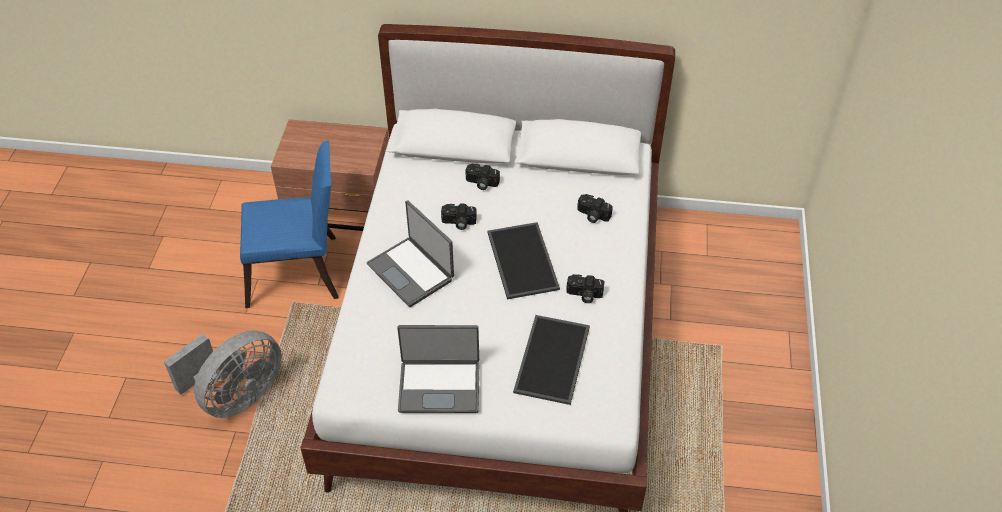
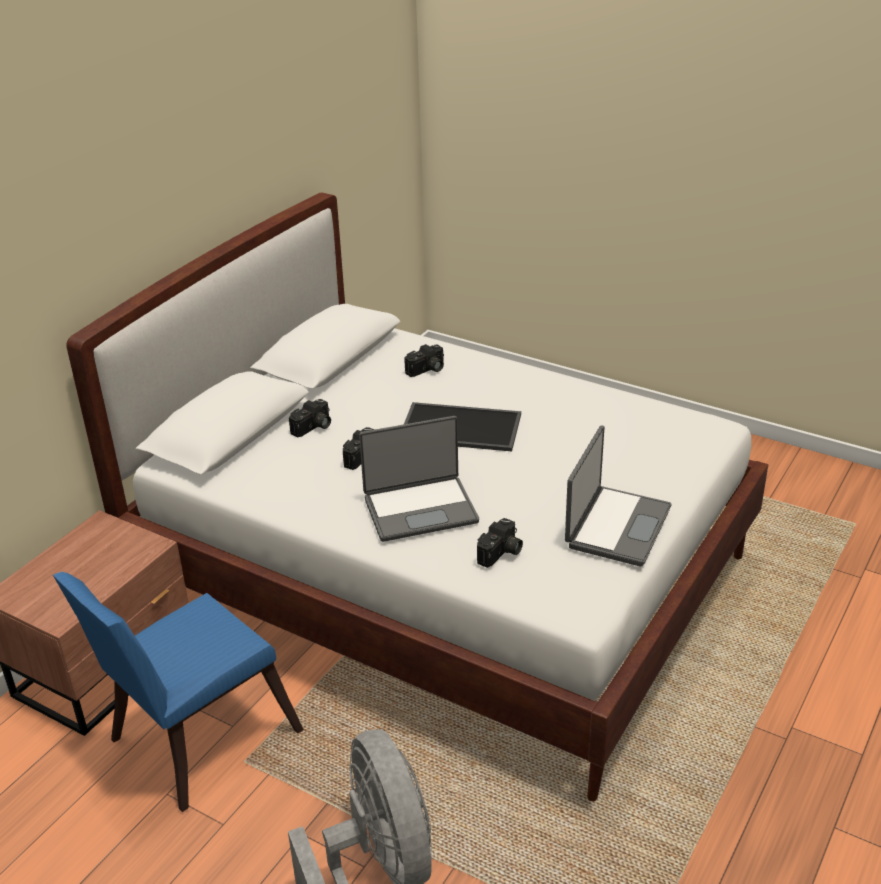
camera: 65 degrees left, 15 degrees down
(300, 272) = (195, 740): blue chair -> blue chair turned 150 degrees counterclockwise
(553, 360) = (619, 442): tray -> none
(584, 295) = (538, 402): camera -> camera (501, 553)

